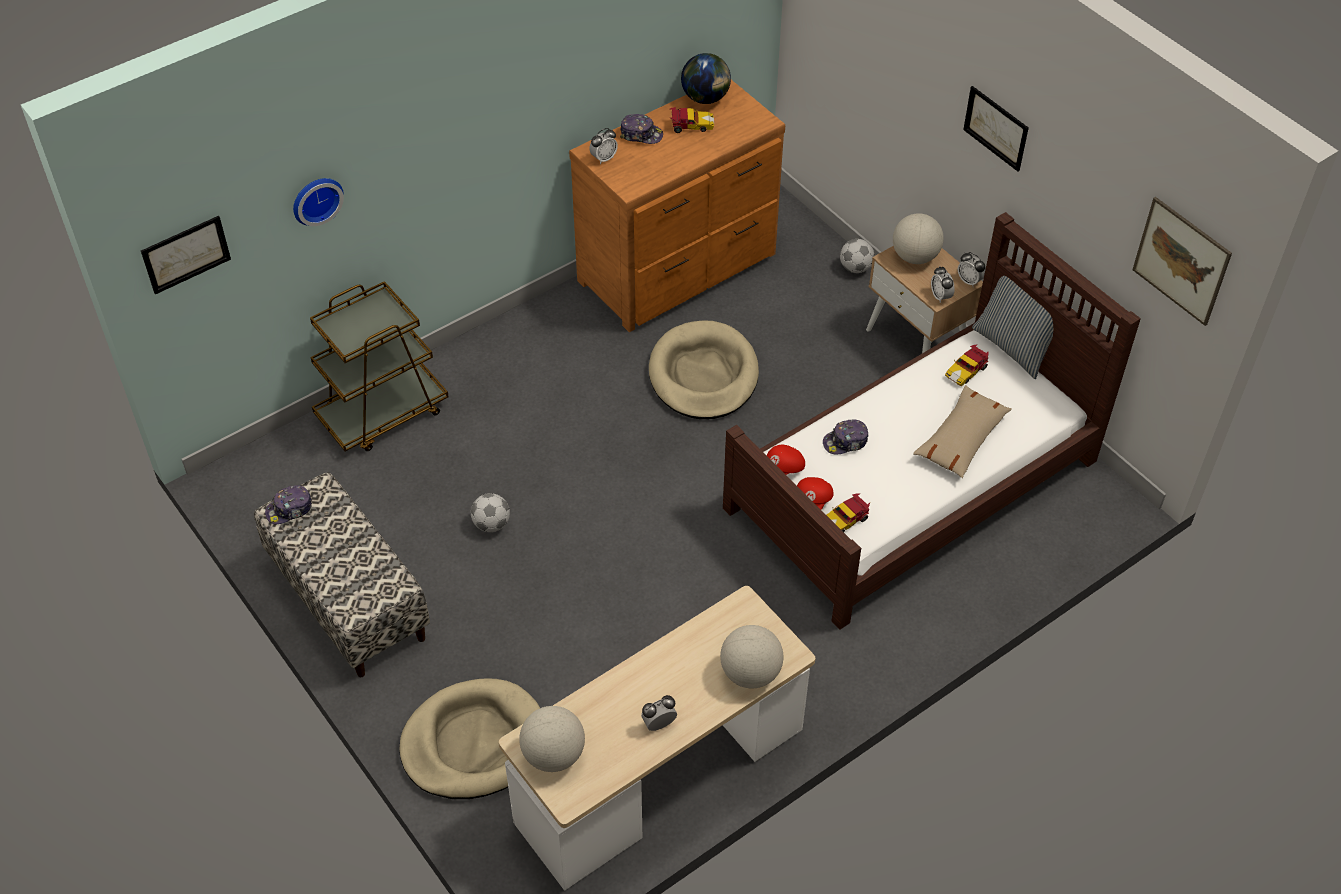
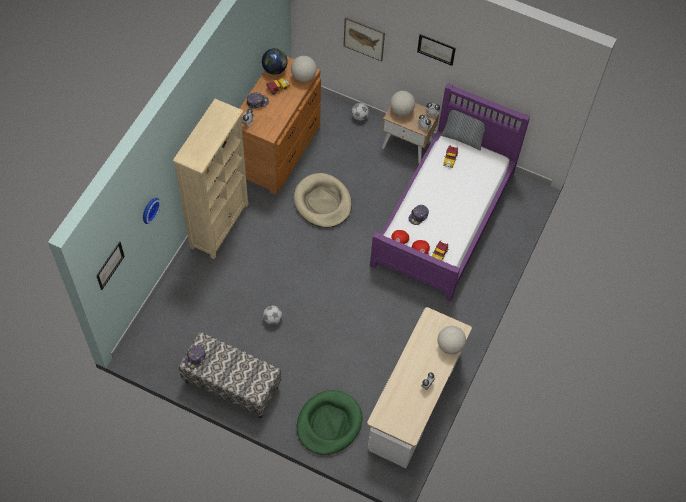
camera: 30 degrees left, 10 degrees up
(383, 413) = (186, 286): brown cart -> none
(473, 743) = (329, 423): beige dog bed -> green dog bed
(502, 343) = (219, 225): none -> beige bookcase
(554, 755) = (393, 418): globe -> globe (303, 76)
(913, 483) = (444, 218): brown bed -> purple bed
(962, 439) = (466, 194): beige pillow -> none
(1181, 261) = (548, 91): picture -> picture (364, 39)

